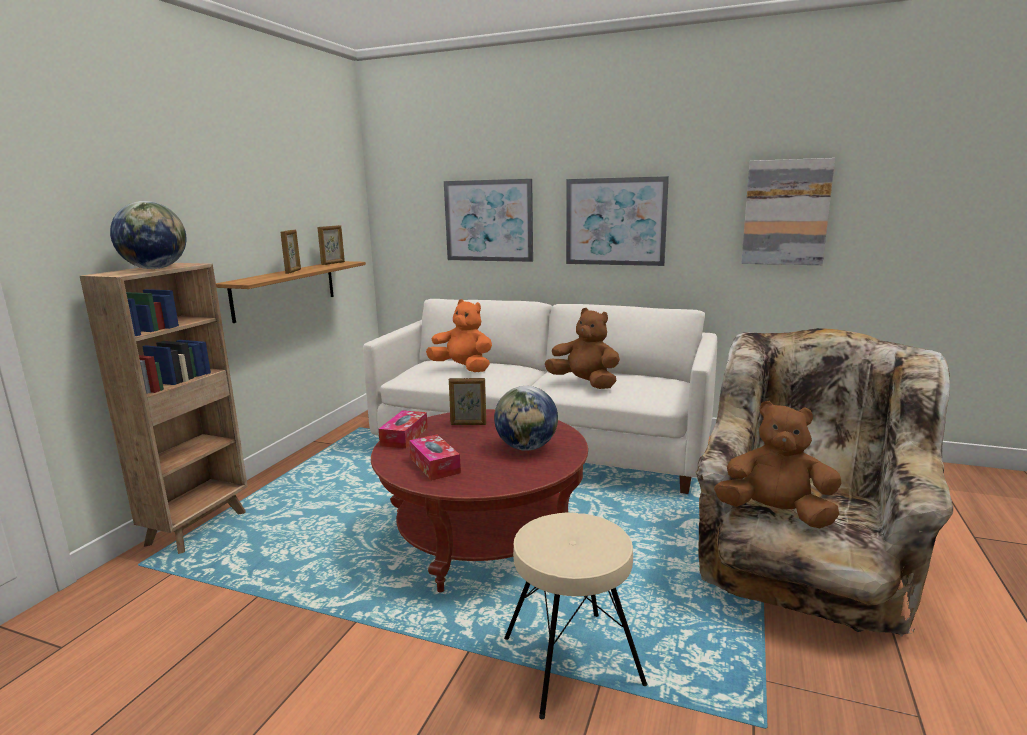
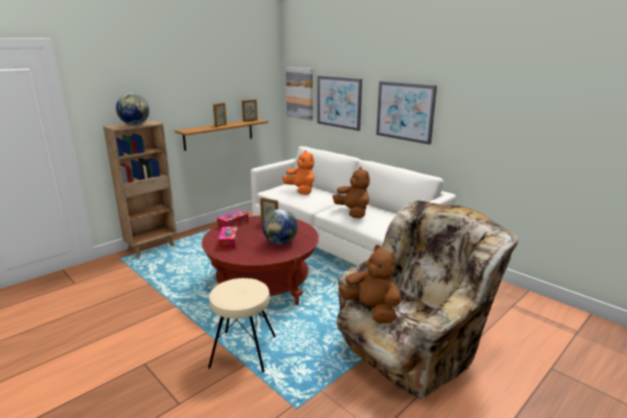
camera: 25 degrees right, 5 degrees up
(785, 212) = (507, 119): picture -> picture (300, 93)

